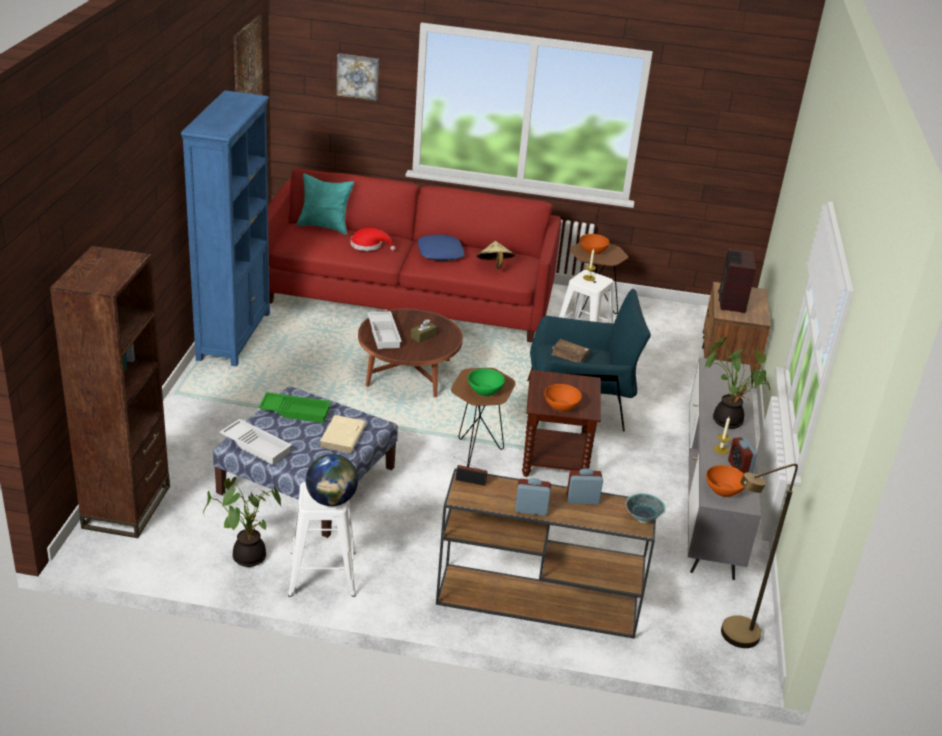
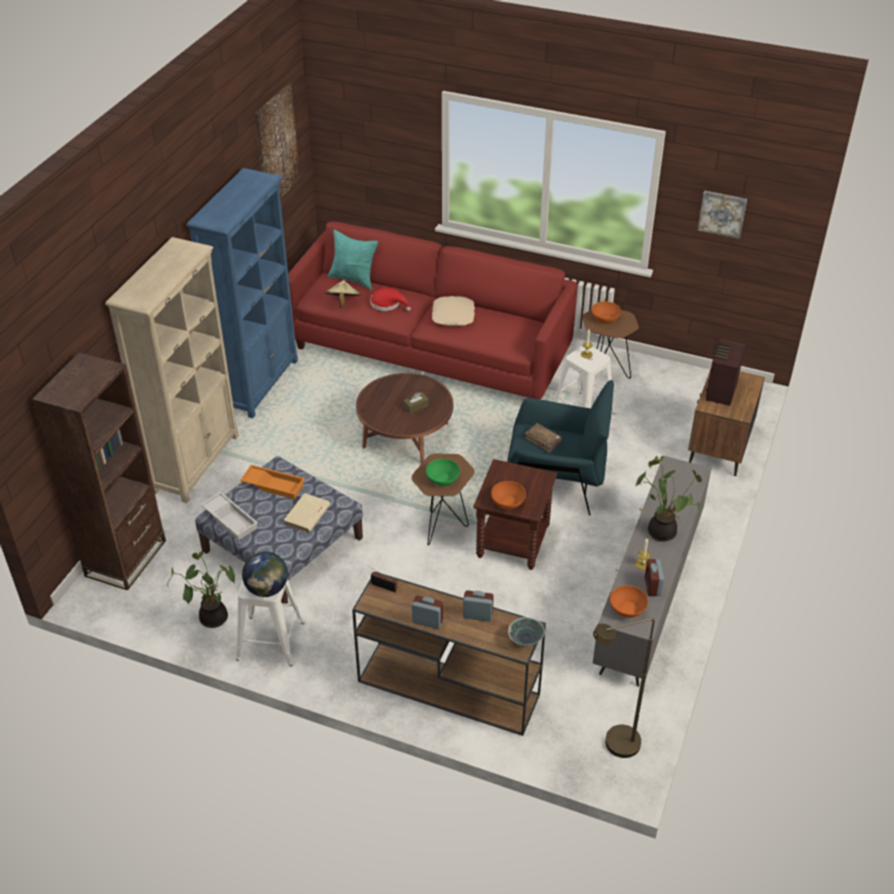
camera: 15 degrees right, 10 degrees up
(184, 411) = (196, 463): none -> beige bookcase
(296, 411) = (274, 484): green tray -> orange tray
(358, 76) = (388, 136): picture -> picture (722, 213)
(384, 333) = (380, 401): white tray -> none
(440, 253) = (453, 316): blue pillow -> beige pillow
(494, 266) = (500, 334): beige hat -> beige hat (343, 303)

